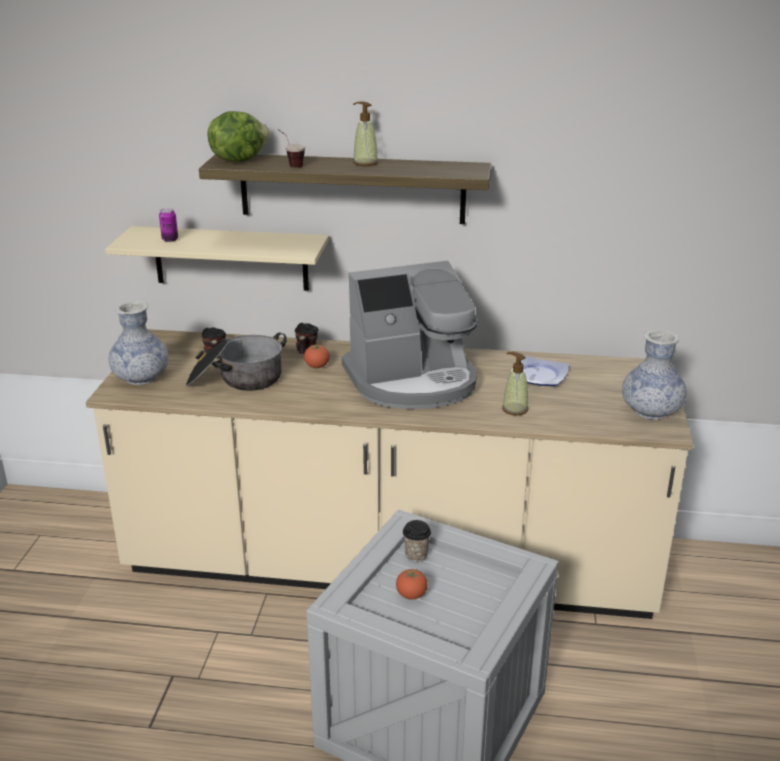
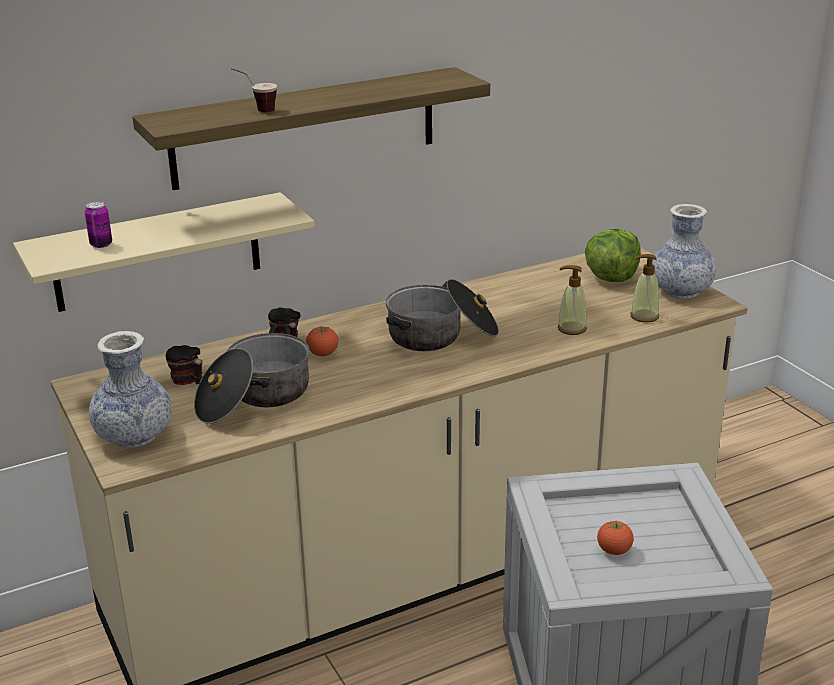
camera: 35 degrees left, 0 degrees up
(238, 160) = (181, 117): lettuce -> lettuce (611, 277)
(365, 163) = (333, 92): soap dispenser -> soap dispenser (644, 316)
(412, 381) = (441, 335): coffee machine -> cooking pot
(416, 555) = (571, 514): cup -> none
(539, 376) = (548, 291): plate -> none

